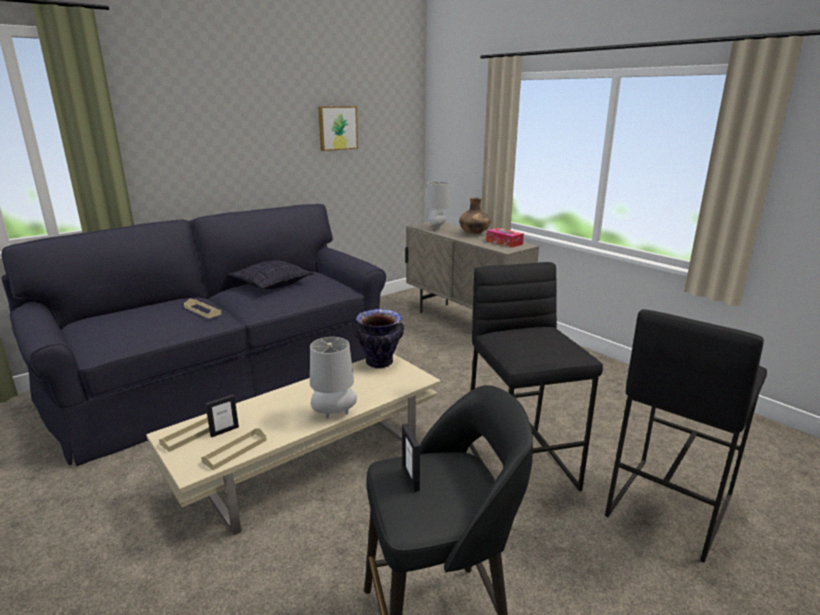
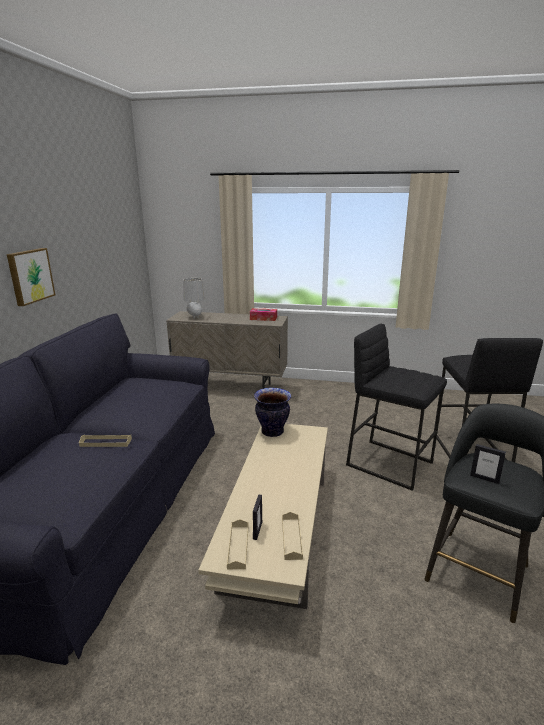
camera: 40 degrees left, 0 degrees up
(272, 284) = (121, 399): pillow -> none
(333, 415) = (308, 479): grey table lamp -> none
(337, 128) = (94, 239): picture -> picture (30, 276)
(474, 234) = (230, 316): brown vase -> none

